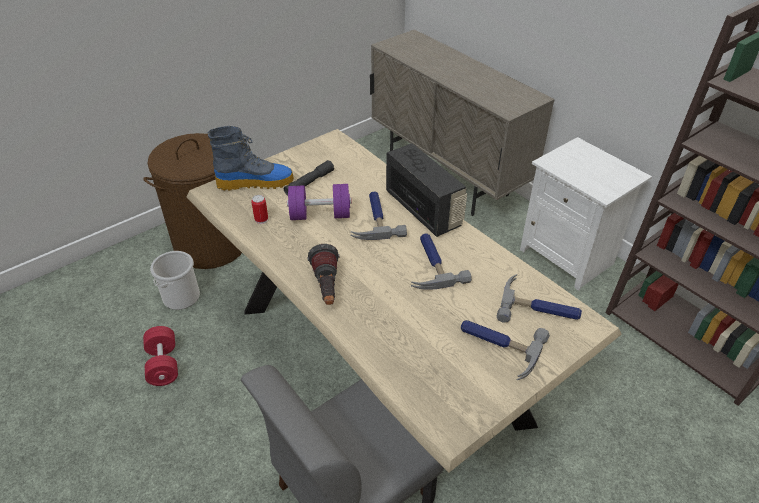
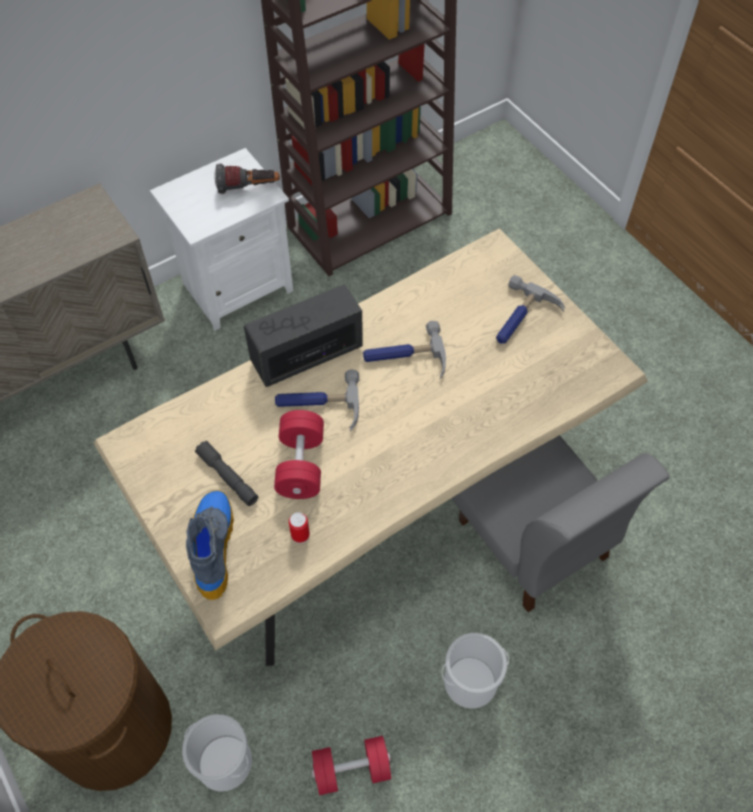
camera: 85 degrees left, 15 degrees up
(218, 439) = (470, 682): none -> bucket
(320, 215) = (301, 465): purple dumbbell -> red dumbbell
(327, 288) = (434, 461): flashlight -> flashlight (248, 188)
(539, 307) = (473, 278): hammer -> none

